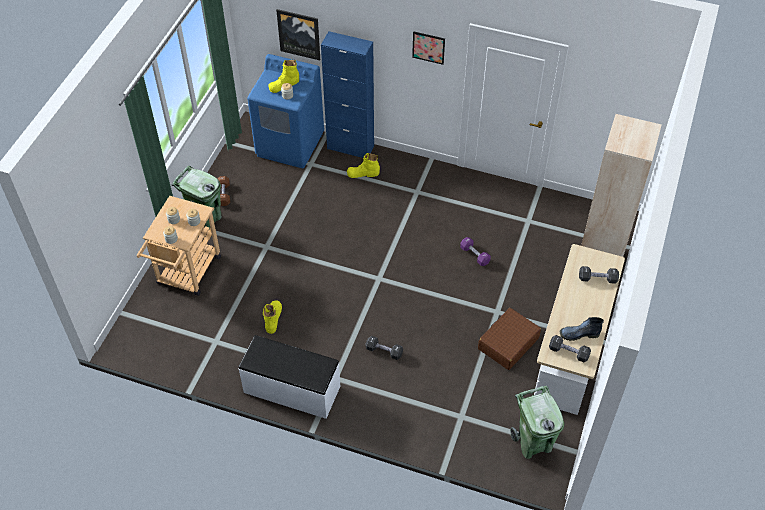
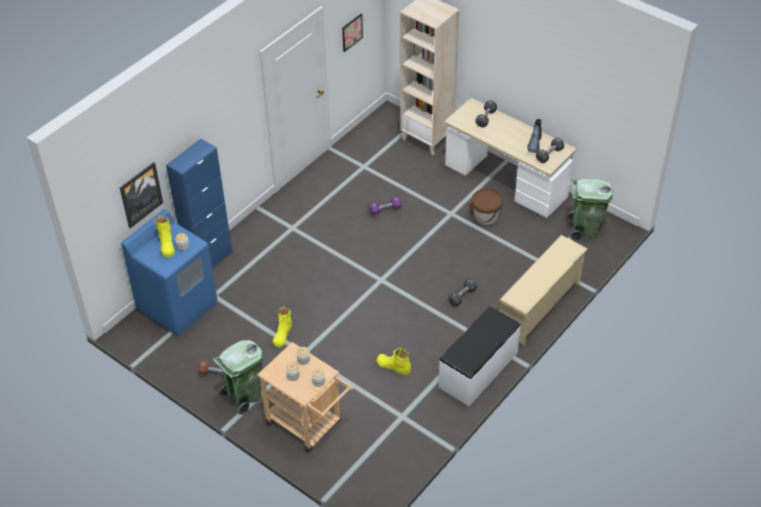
camera: 70 degrees left, 5 degrees down
(363, 173) = (248, 259): yellow boot -> yellow boot (282, 334)
(396, 425) = (540, 307): none -> beige shoe rack
(428, 47) = (237, 102): picture -> picture (352, 32)
(508, 343) = (486, 216): brown suitcase -> brown bucket

